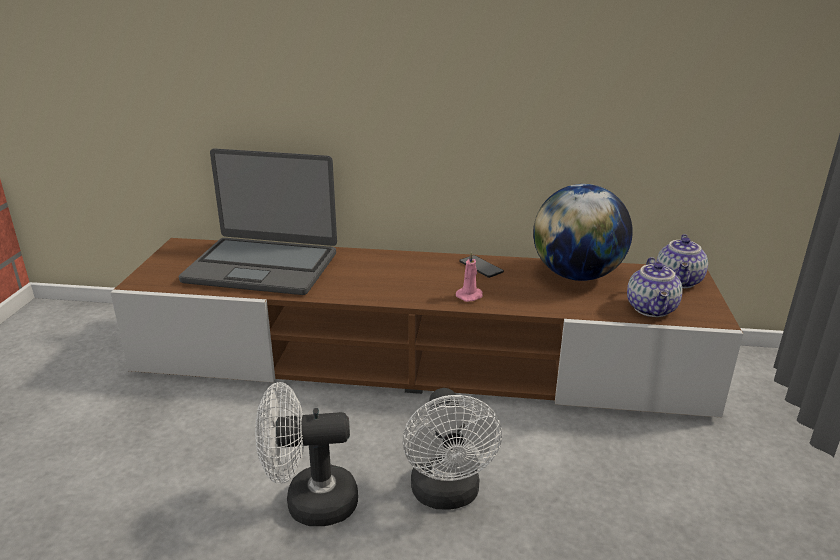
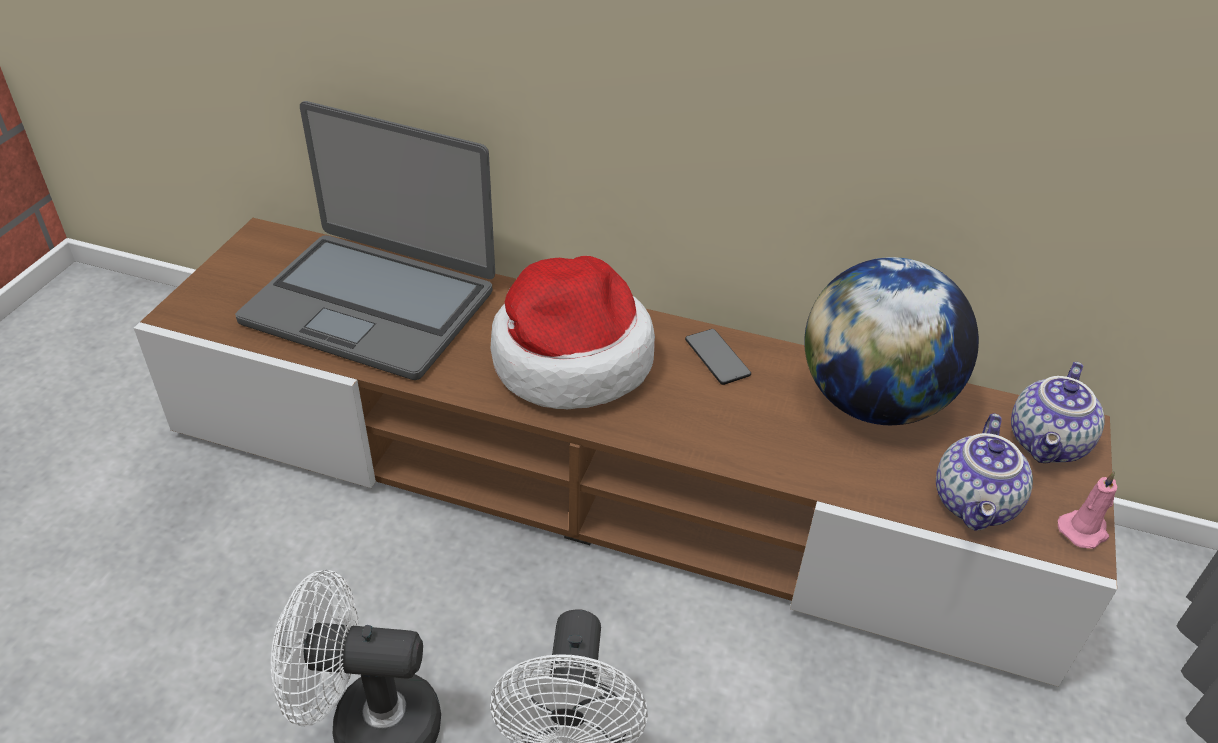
camera: 10 degrees right, 15 degrees up
(394, 276) = (569, 359): none -> hat
(470, 296) = (678, 423): pink candle -> pink candle (1084, 530)

